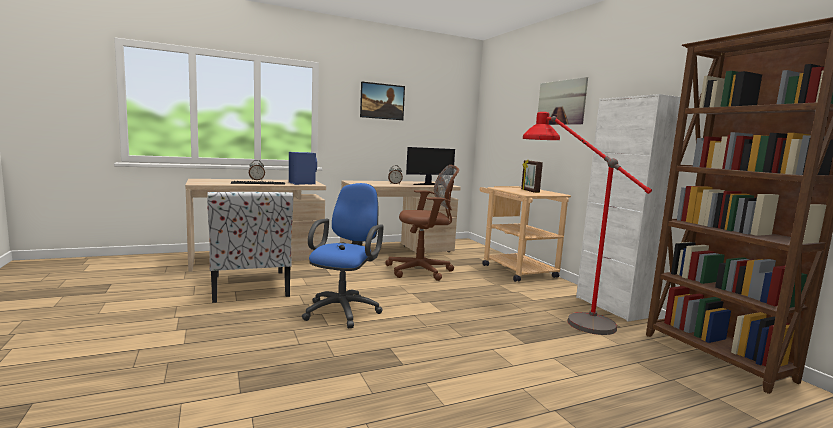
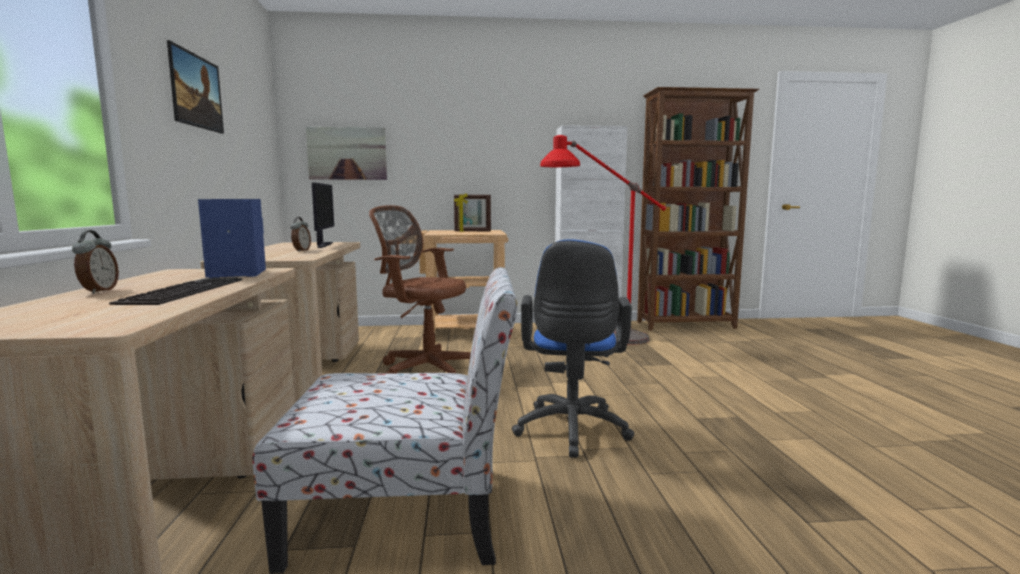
camera: 70 degrees left, 0 degrees up
(344, 310) = (571, 432): blue office chair -> blue office chair turned 120 degrees counterclockwise
(422, 271) = (425, 369): brown office chair -> brown office chair turned 75 degrees counterclockwise
(561, 102) = (466, 125): picture -> picture (347, 153)

